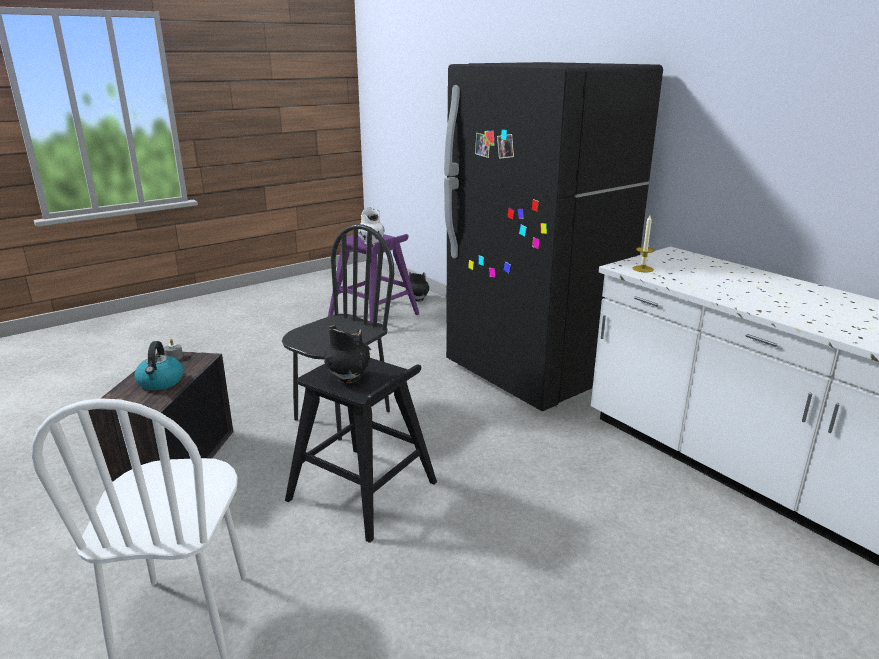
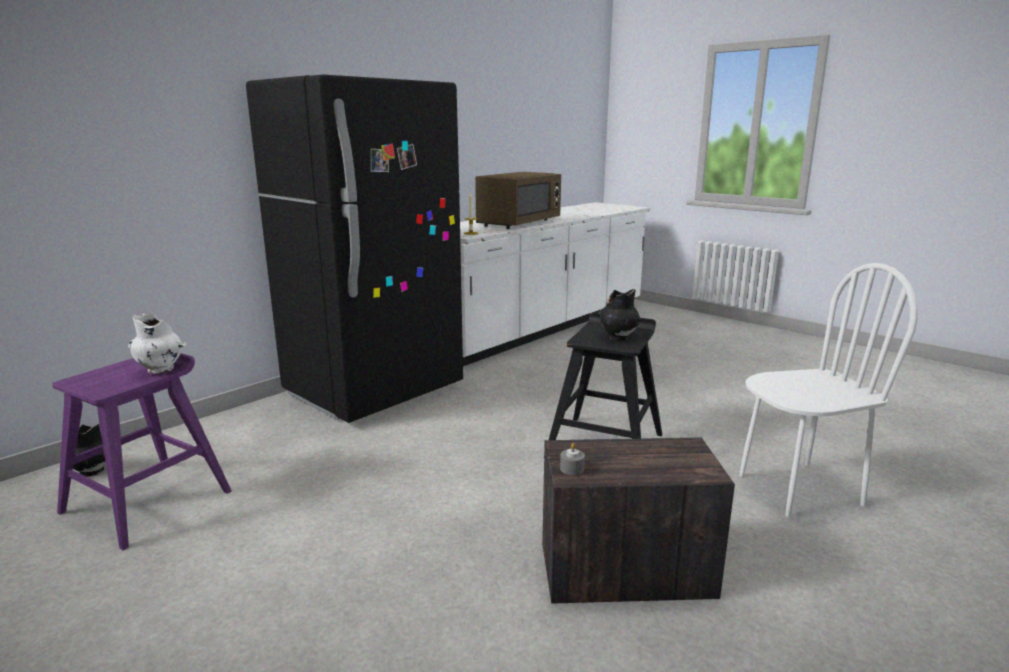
camera: 100 degrees left, 5 degrees down
(161, 382) = (642, 456): kettle -> none
(342, 415) = (479, 476): black chair -> none
(757, 297) = (519, 223): none -> brown microwave

